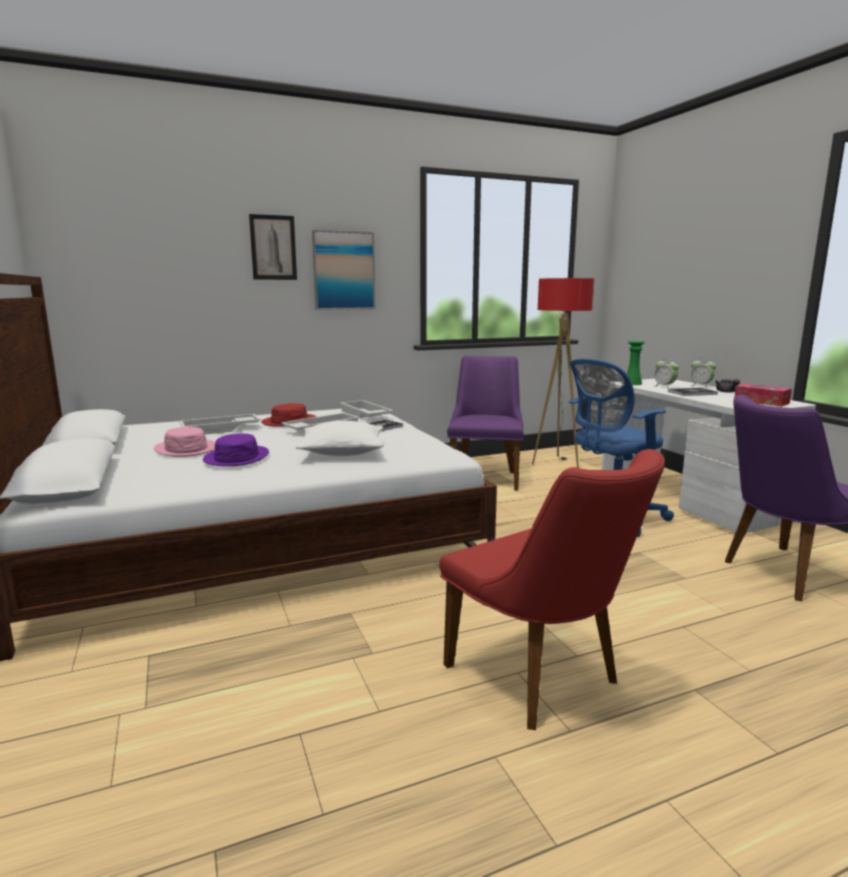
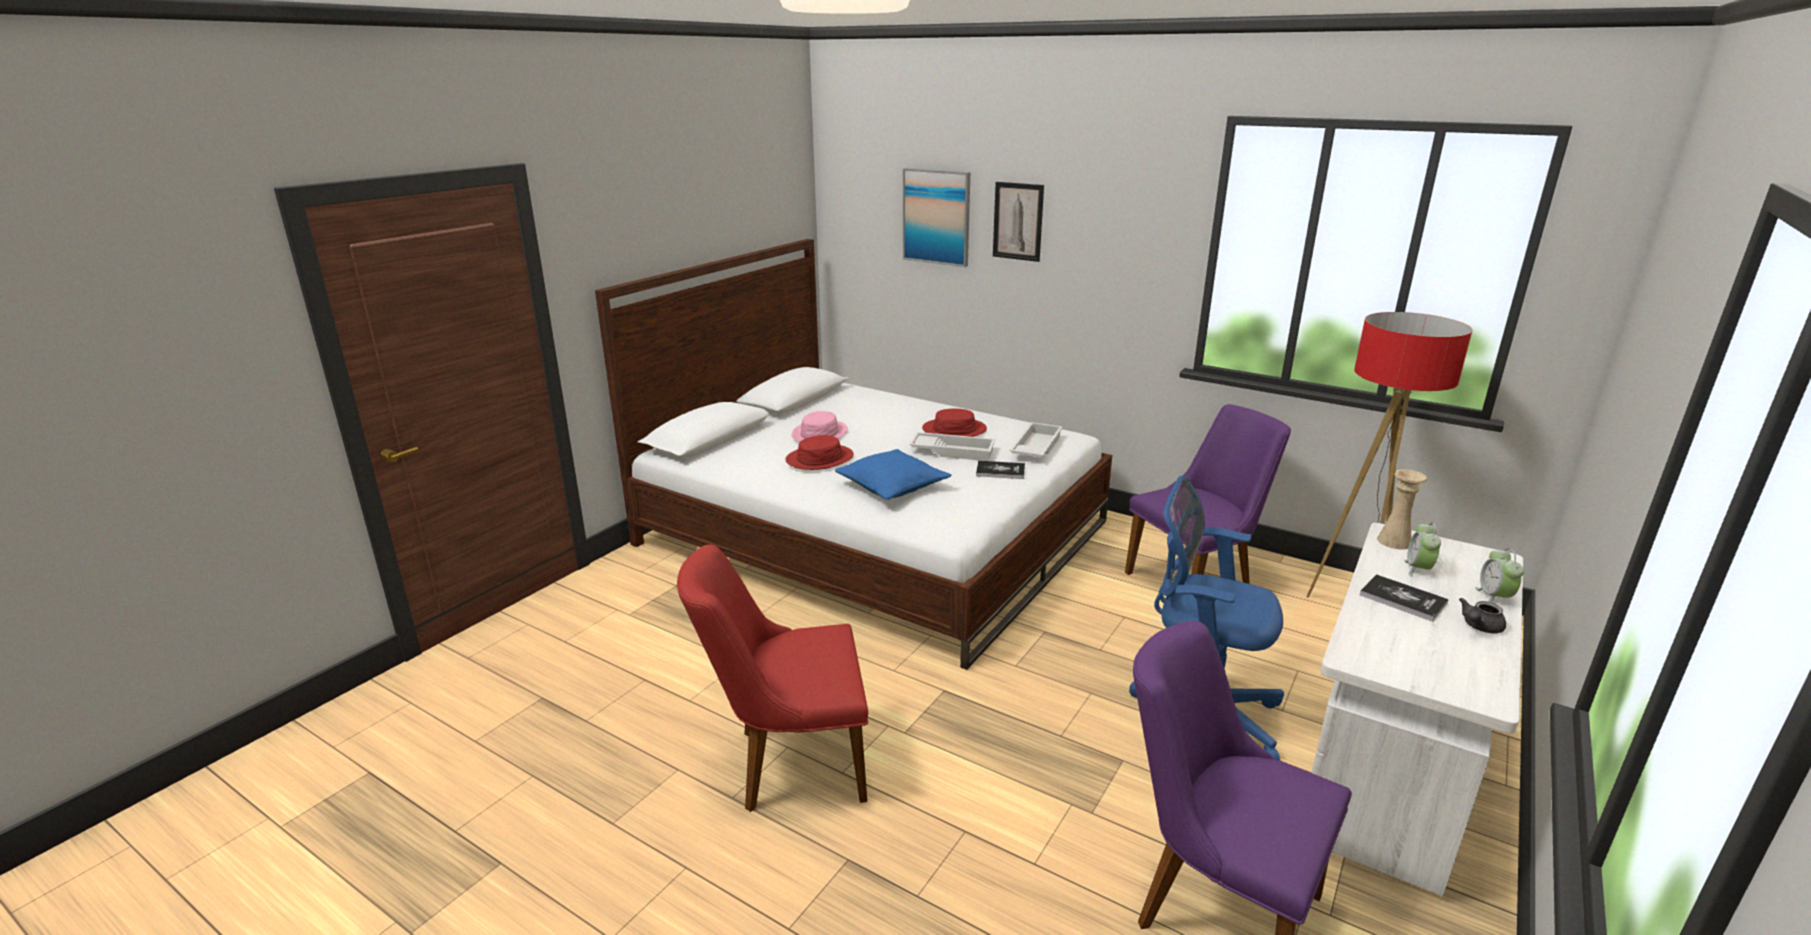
camera: 55 degrees right, 10 degrees up
(220, 430) = (885, 419): white tray -> none
(236, 457) = (819, 458): purple hat -> red hat
(342, 451) = (892, 487): white pillow -> blue pillow
(344, 271) = (1097, 256): picture -> picture (936, 217)
(543, 680) = (787, 764): red chair -> red chair turned 60 degrees clockwise
(632, 383) = (1394, 541): green vase -> beige vase
(761, 402) = (1434, 666): tissue box -> none

